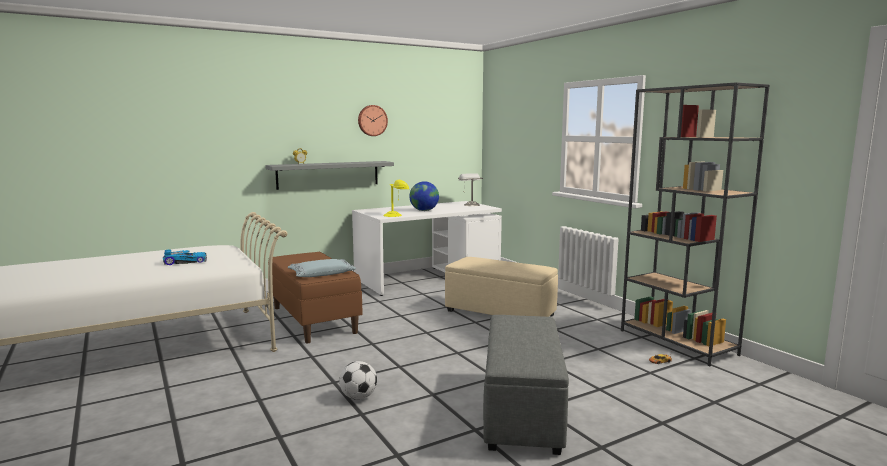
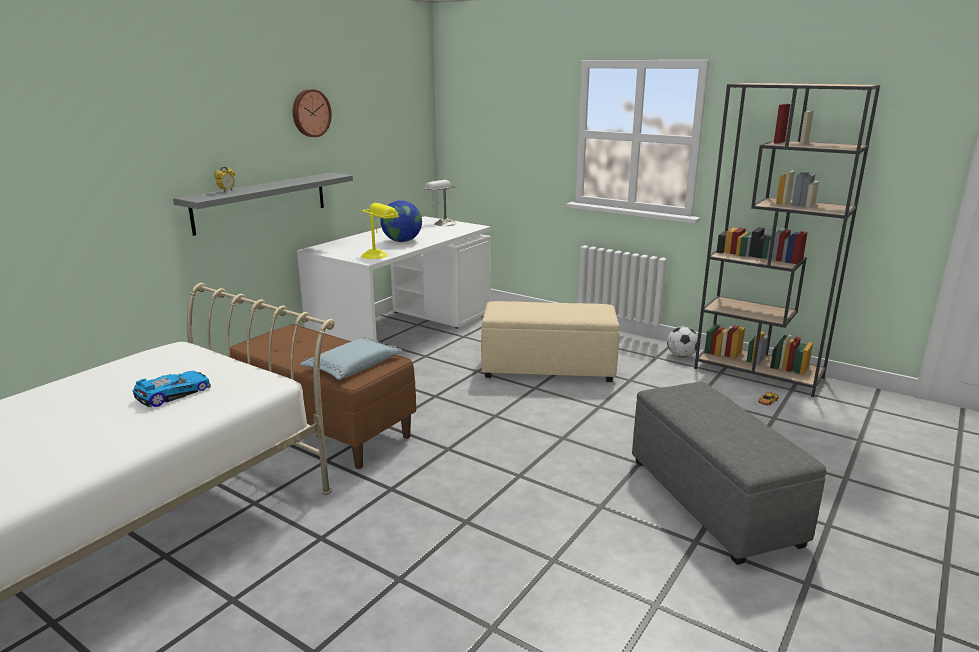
camera: 25 degrees left, 10 degrees up
(358, 397) = (521, 535): football -> football (681, 356)

